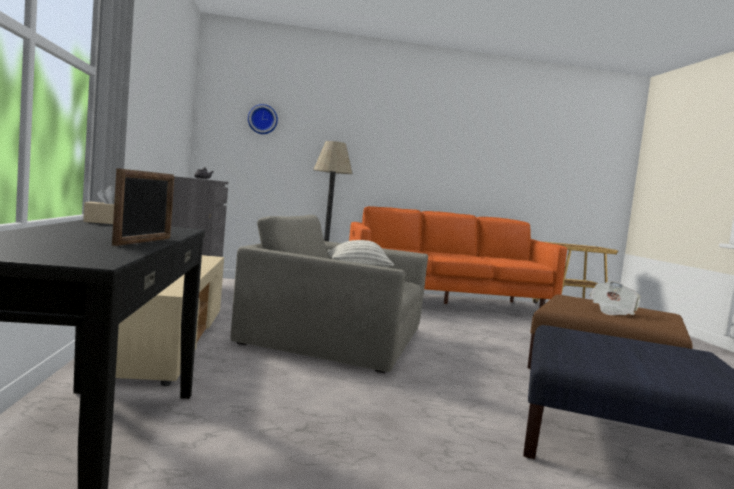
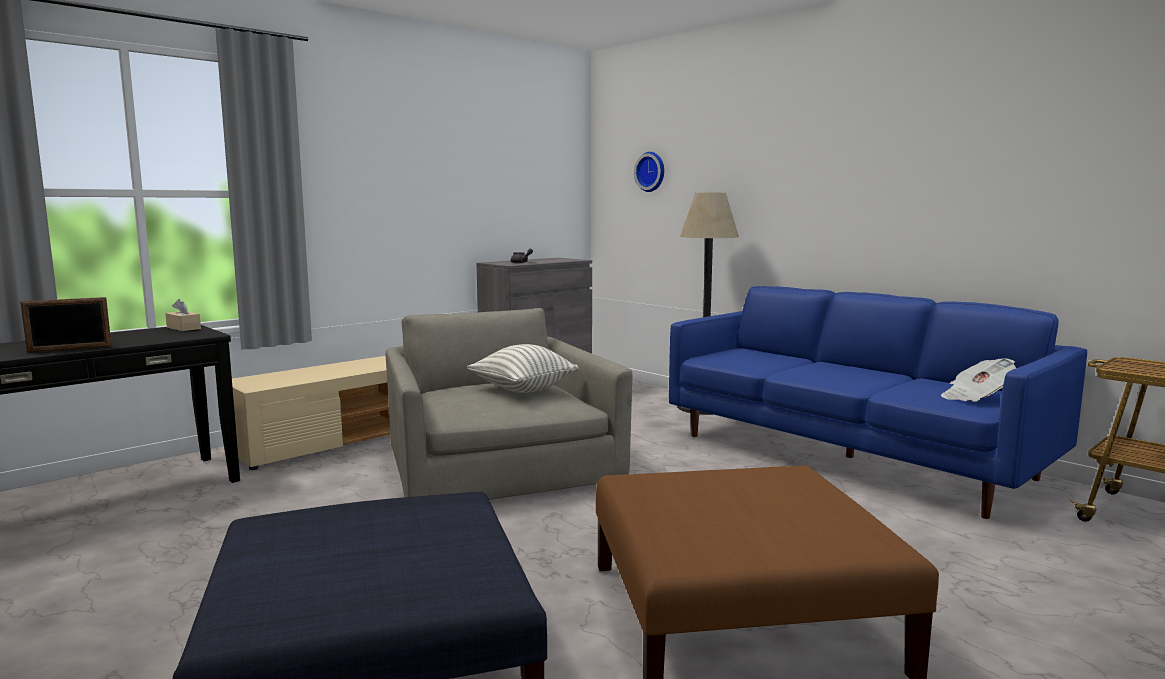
camera: 55 degrees right, 5 degrees up
(446, 304) = (850, 457): orange sofa -> blue sofa
(612, 311) = (710, 508): newspaper -> newspaper (977, 398)

